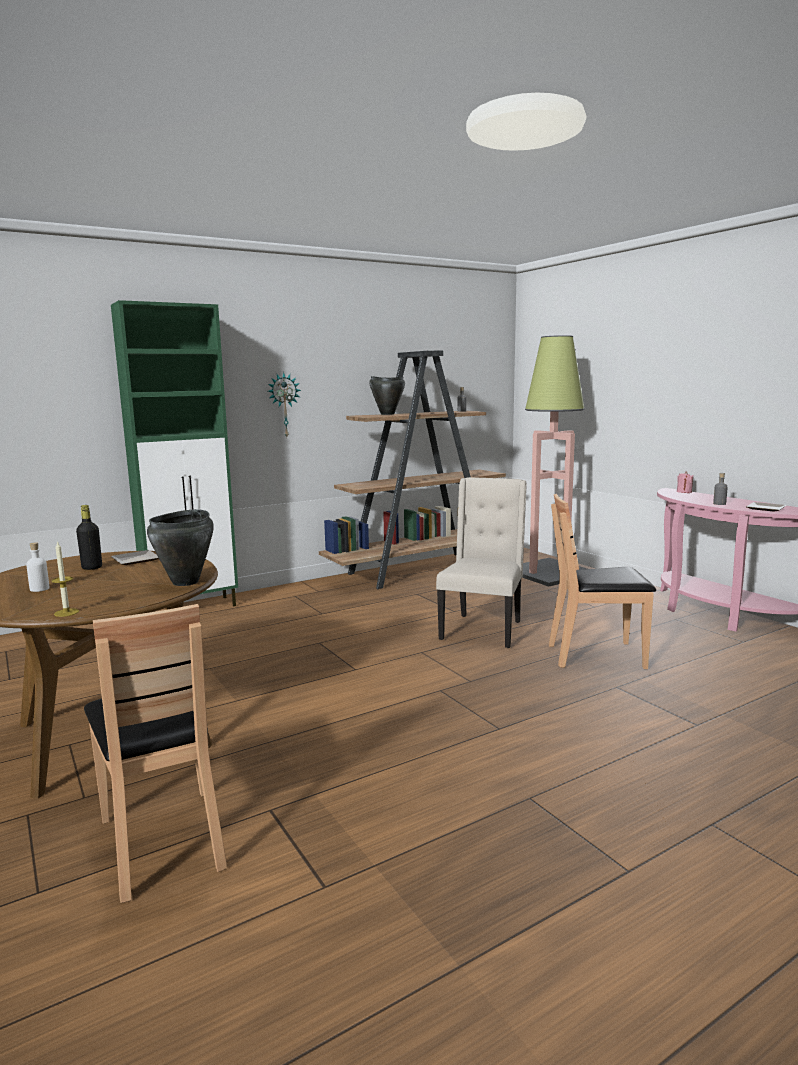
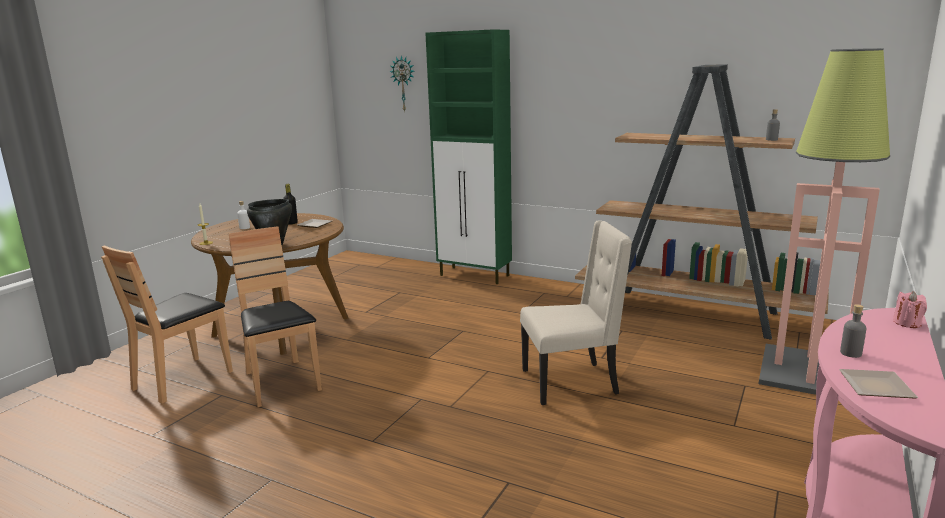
camera: 60 degrees right, 5 degrees up
(284, 405) = (576, 117): wall clock -> wall clock (404, 83)
(387, 414) = (667, 135): black cooking pot -> none
(597, 656) = (578, 456): brown chair -> brown chair (281, 382)

